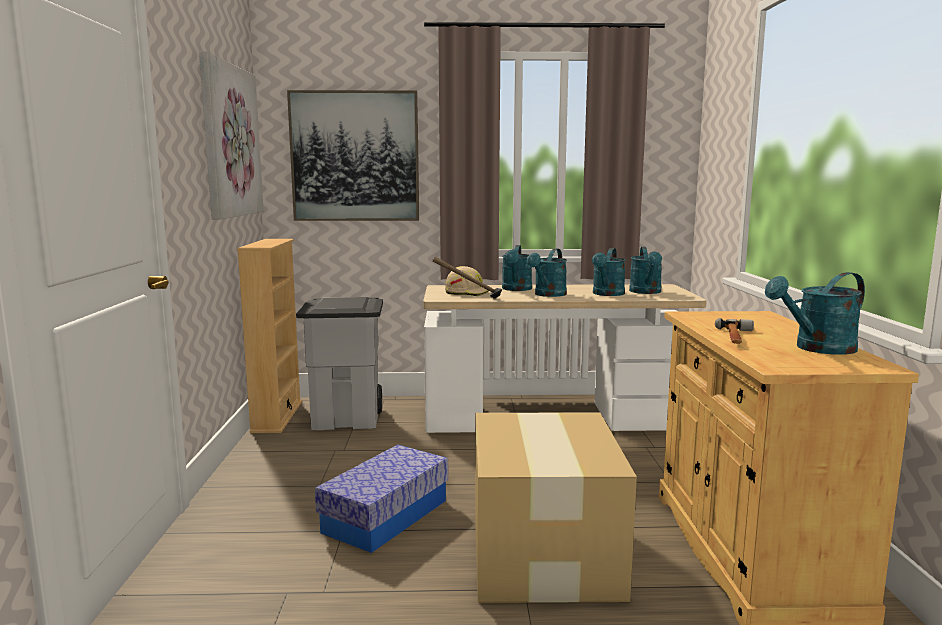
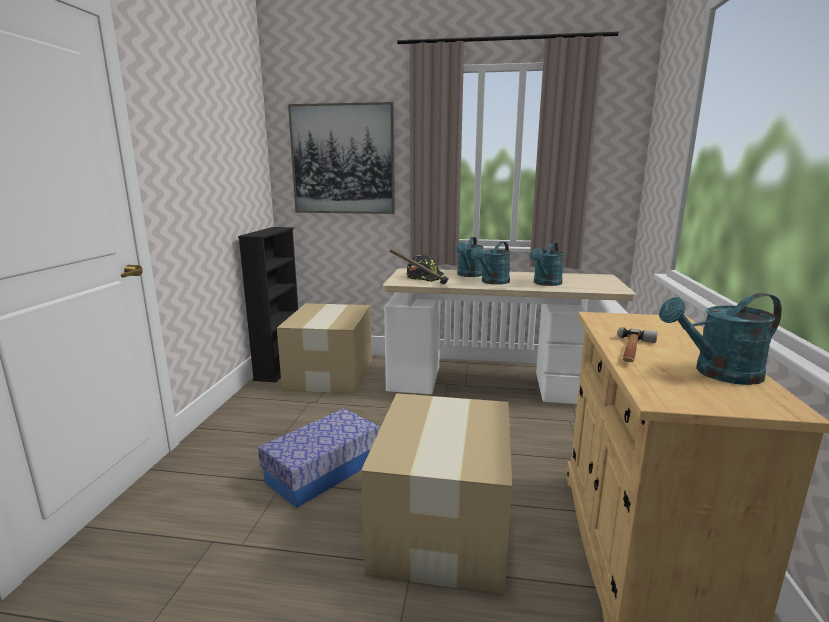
camera: 10 degrees right, 5 degrees up
(231, 141) = (233, 148): picture -> none
(277, 416) = (279, 367): beige bookcase -> black bookcase
(348, 419) = (331, 373): grey trash can -> cardboard box
(467, 293) = (425, 277): beige hard hat -> black hard hat
(646, 292) = (583, 283): turquoise watering can -> none

